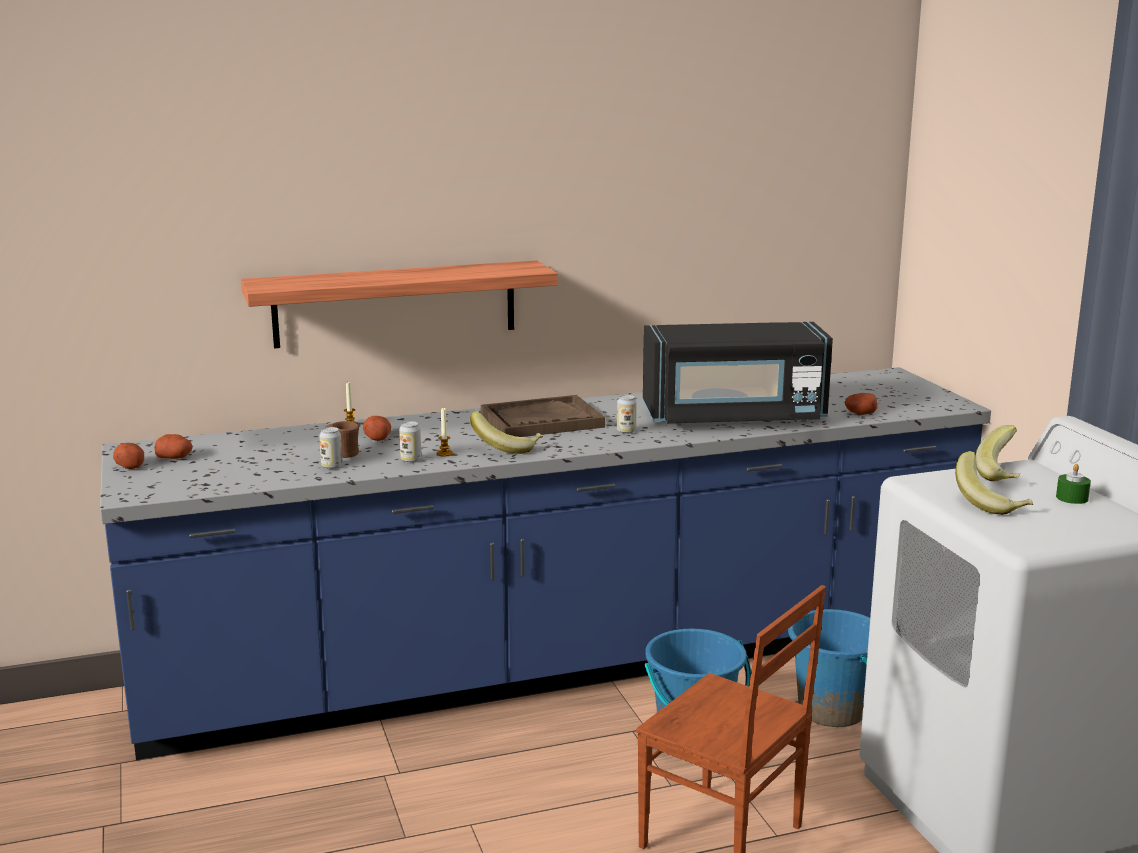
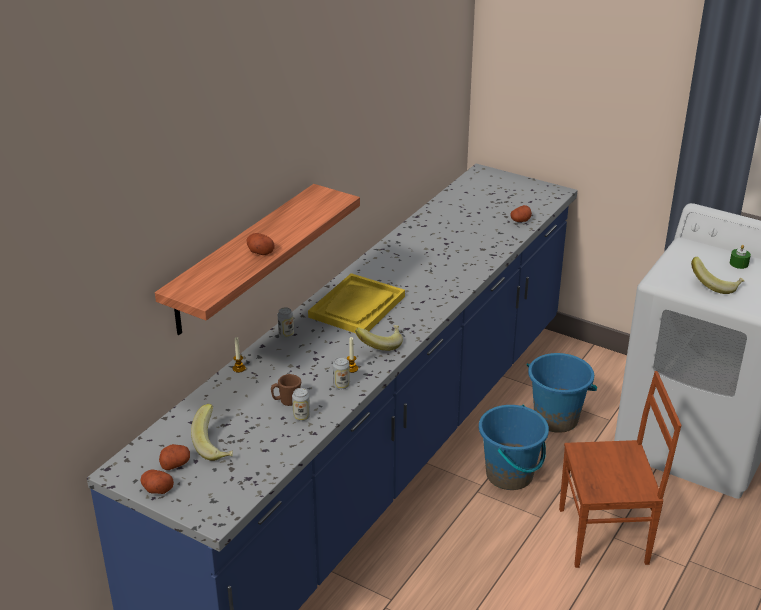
camera: 40 degrees left, 15 degrees up
(377, 437) = (280, 373): potato -> potato (259, 251)
(541, 421) = (357, 307): brown tray -> yellow tray
(626, 431) = (423, 295): can -> can (286, 334)
(734, 417) = (461, 253): black microwave -> none
(1004, 474) = (688, 257): banana -> banana (216, 446)

